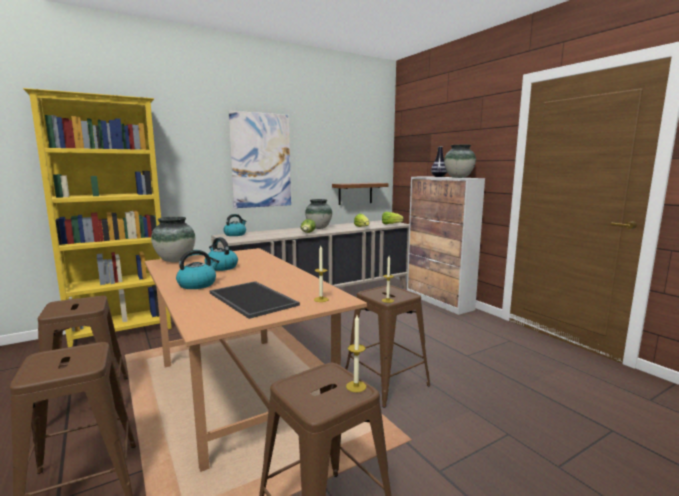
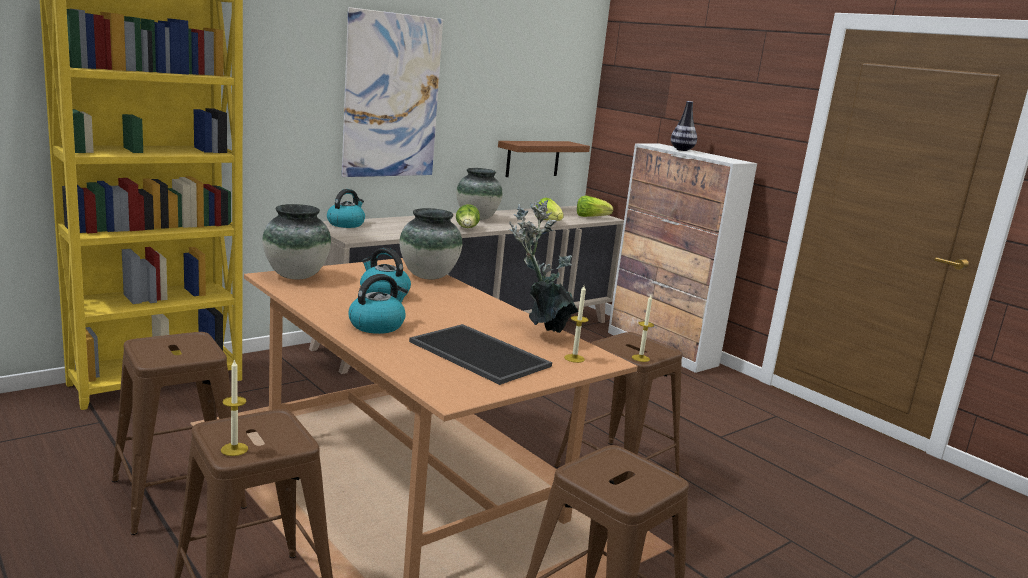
camera: 10 degrees left, 5 degrees up
(311, 283) = (541, 330): none -> potted plant
(356, 386) = (659, 474): candle -> candle (234, 449)
(458, 177) = (716, 157): vase -> vase (428, 276)

